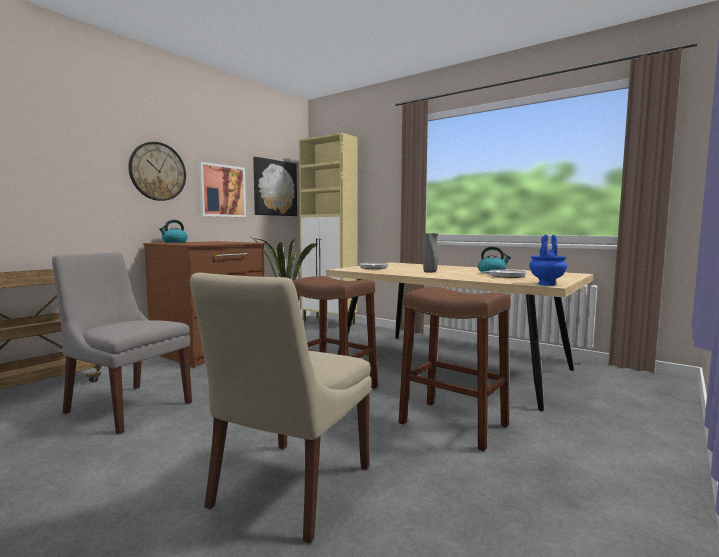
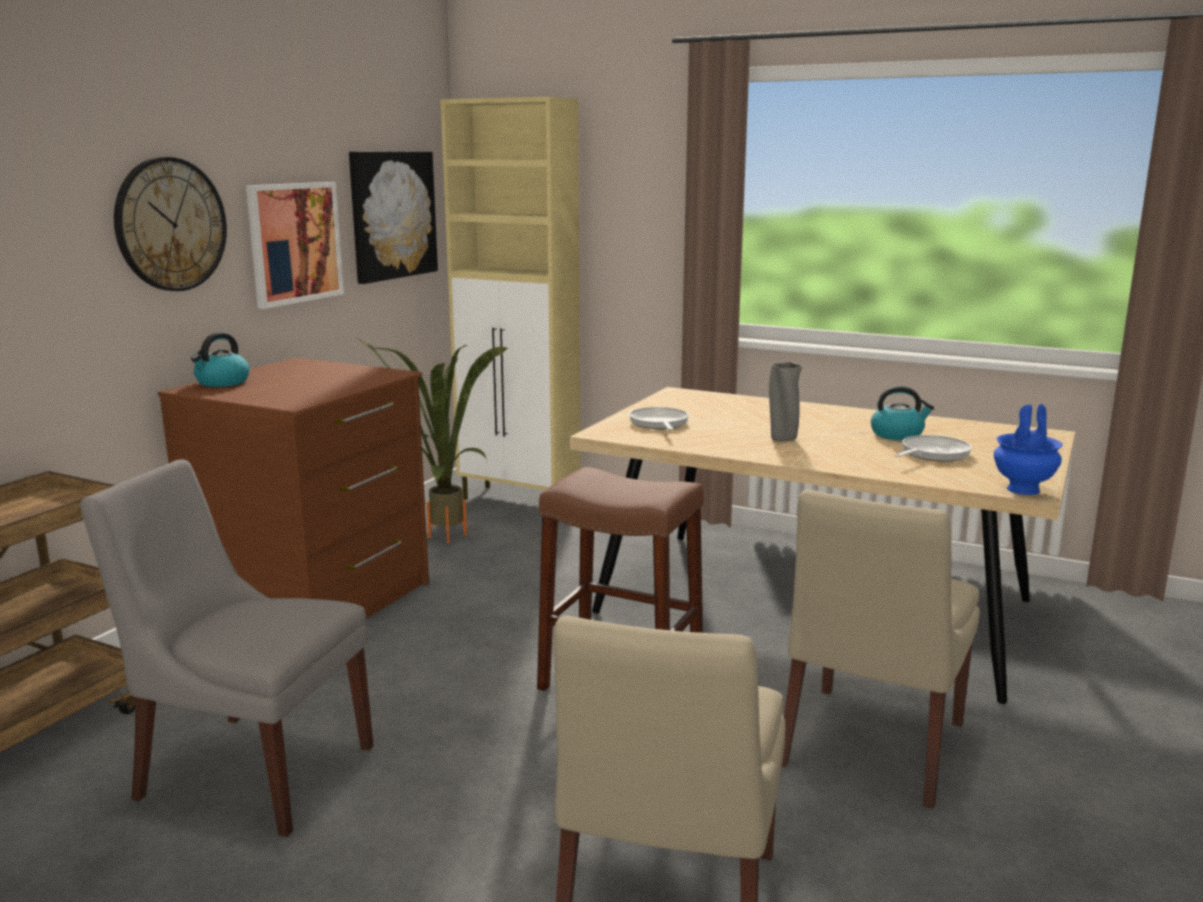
camera: 10 degrees left, 10 degrees up
(453, 424) = (870, 748): brown stool -> beige chair

